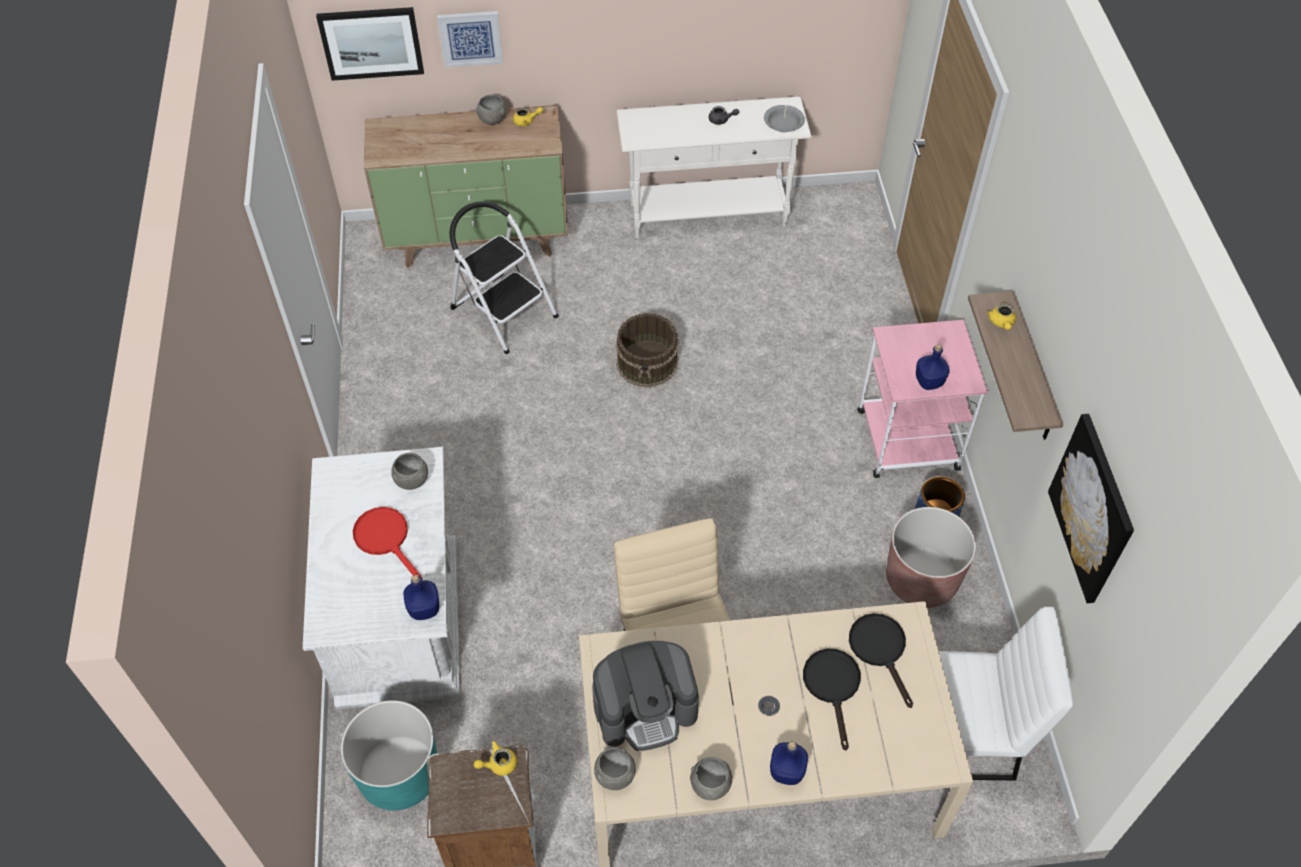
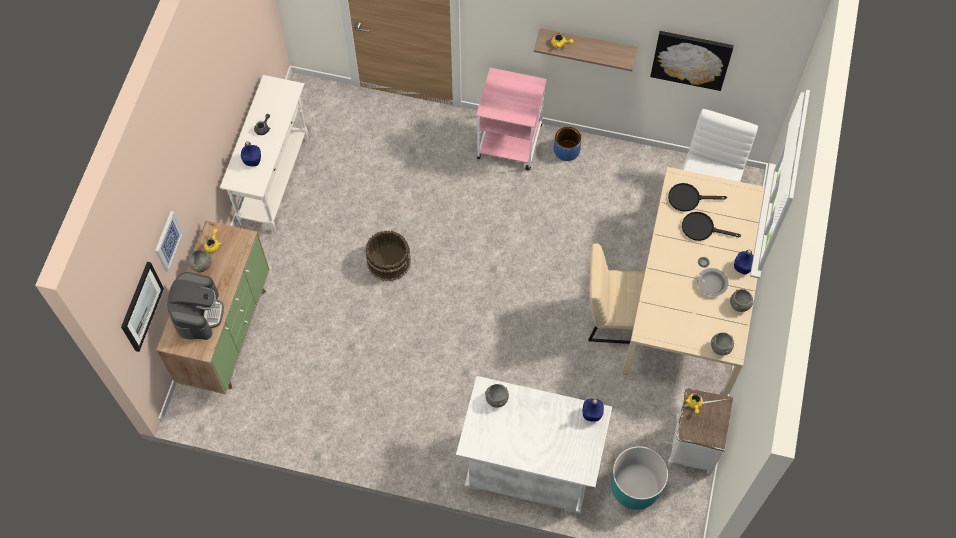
camera: 70 degrees left, 10 degrees up
(386, 539) = (534, 424): red frying pan -> none
(502, 311) = (303, 336): step ladder -> none
(645, 708) = (686, 321): coffee machine -> coffee machine (198, 313)
(783, 124) = (285, 94): grey bowl -> grey bowl (711, 284)
(921, 579) = (605, 175): brown planter -> none
(928, 381) = (528, 104): blue bottle -> blue bottle (252, 161)

